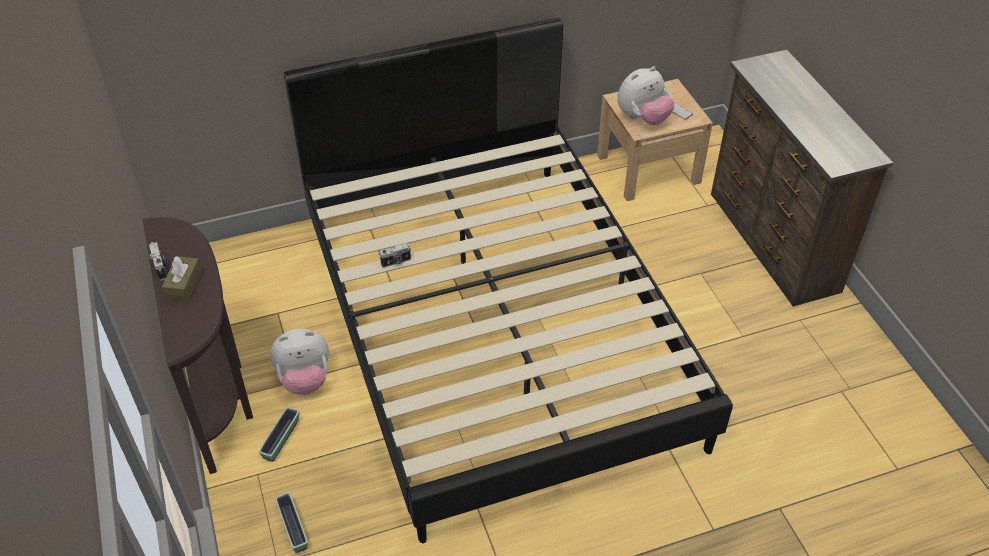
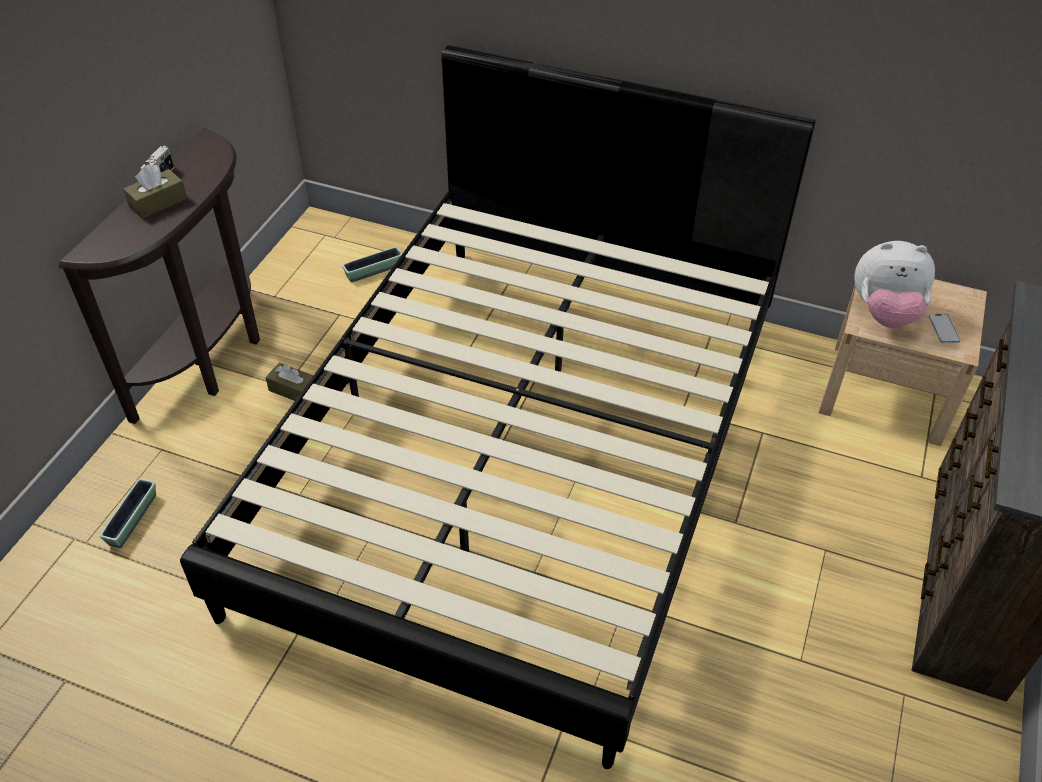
camera: 40 degrees right, 0 degrees up
(281, 439) = (214, 431): planter -> planter (374, 271)
(305, 379) = (293, 390): plush toy -> brown tissue box
(396, 262) = (442, 316): camera -> none

